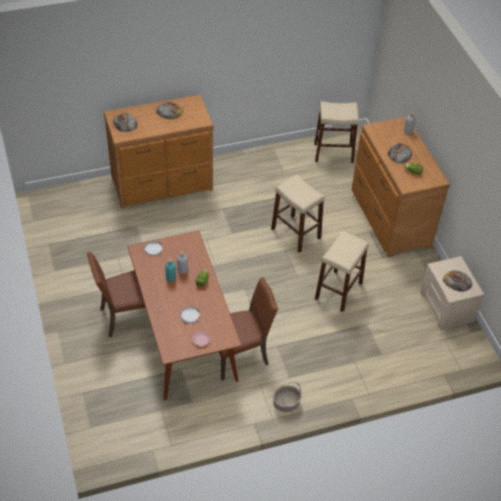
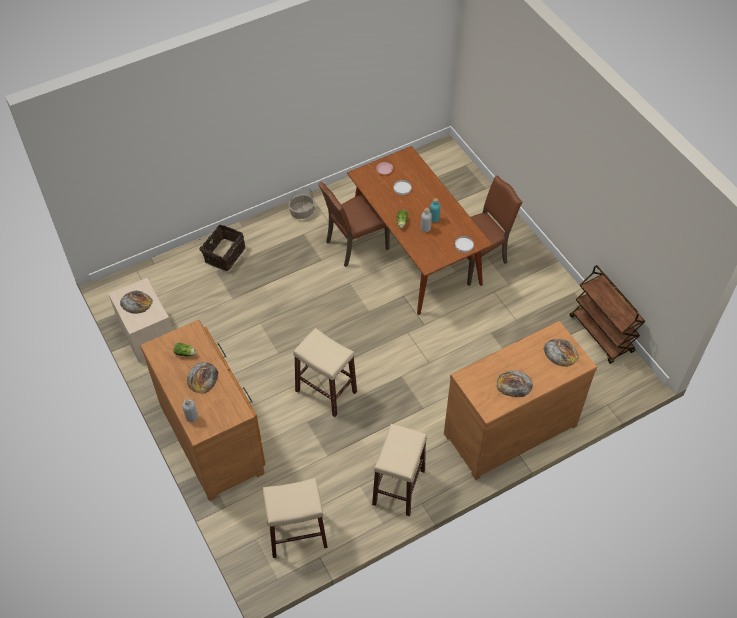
camera: 170 degrees right, 5 degrees up
(52, 233) = (601, 334): none -> brown cart
(338, 291) = (266, 329): beige stool -> beige stool (398, 487)
(373, 370) = (224, 254): none -> basket

